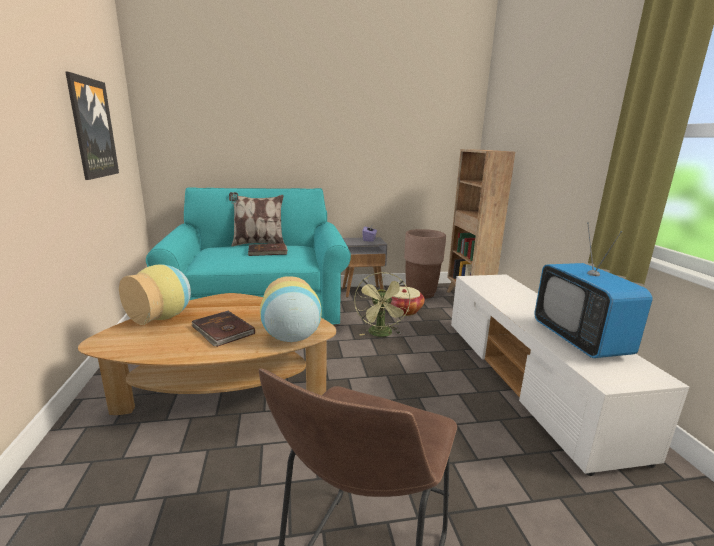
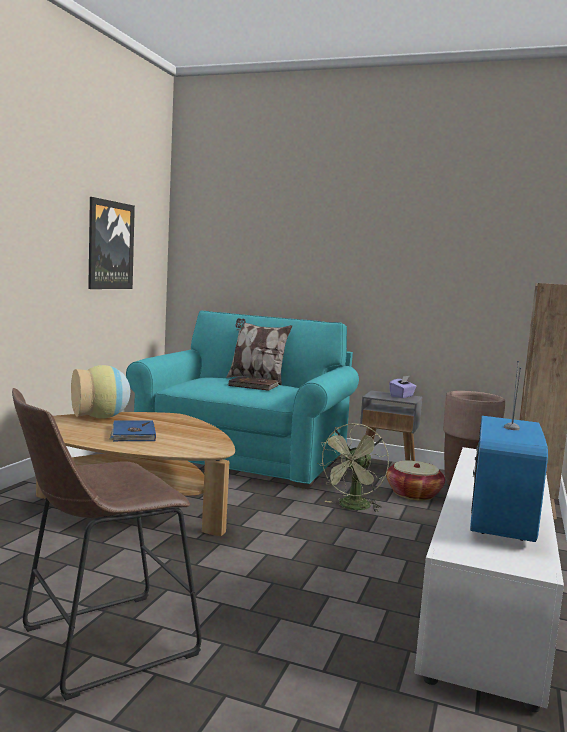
camera: 30 degrees right, 10 degrees down
(222, 331) = (132, 434): brown book -> blue book
(291, 337) = (181, 449): vase -> none

